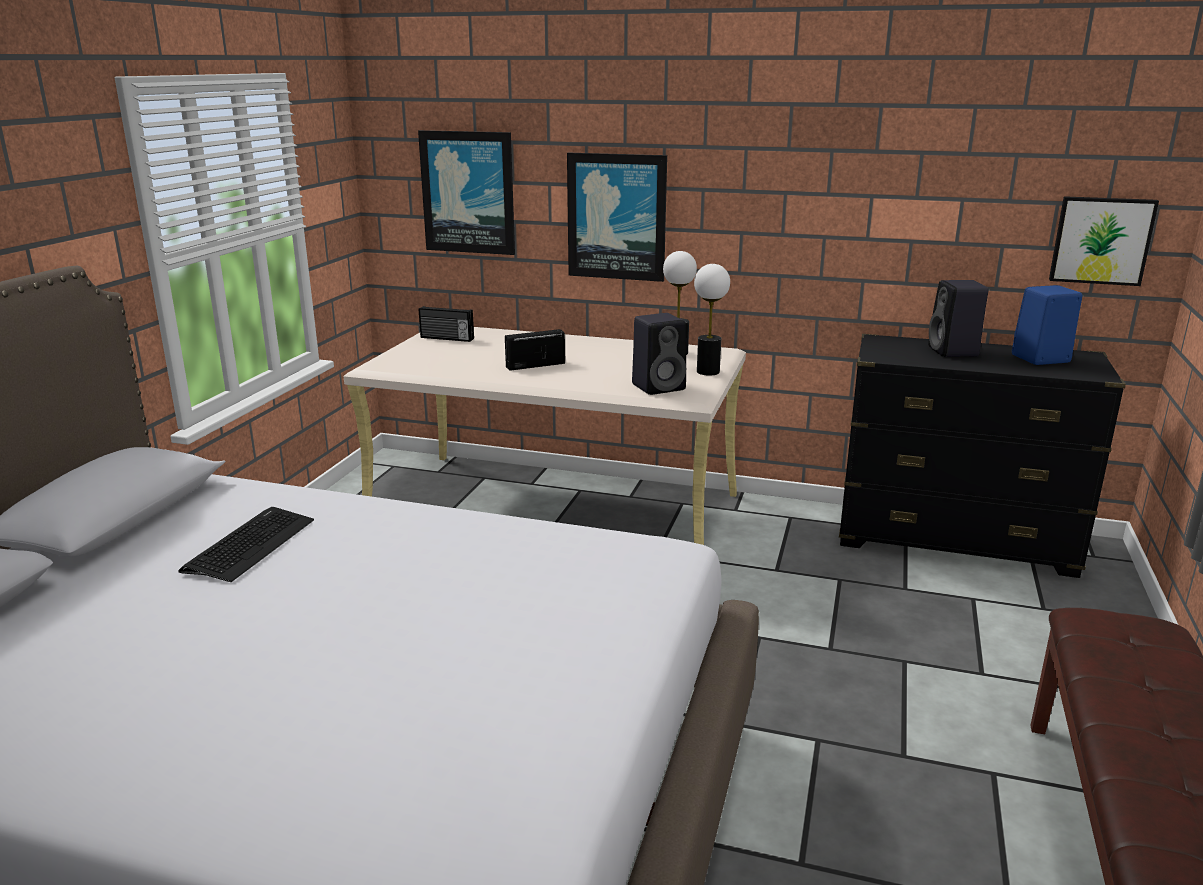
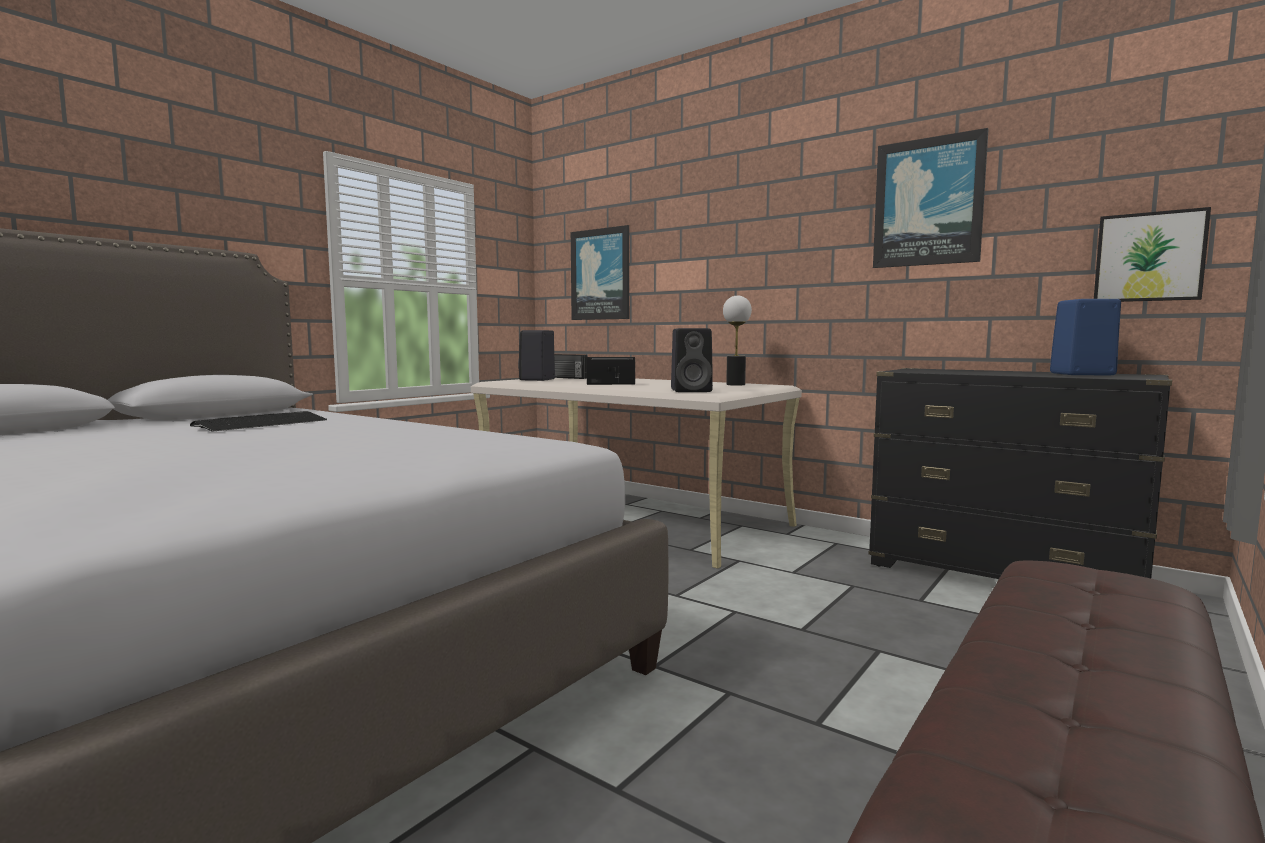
camera: 20 degrees right, 15 degrees down
(617, 217) = (701, 282): picture -> picture (928, 202)
(708, 372) = (747, 389): table lamp -> none
(954, 352) = (986, 371): black speaker -> black speaker (537, 379)

